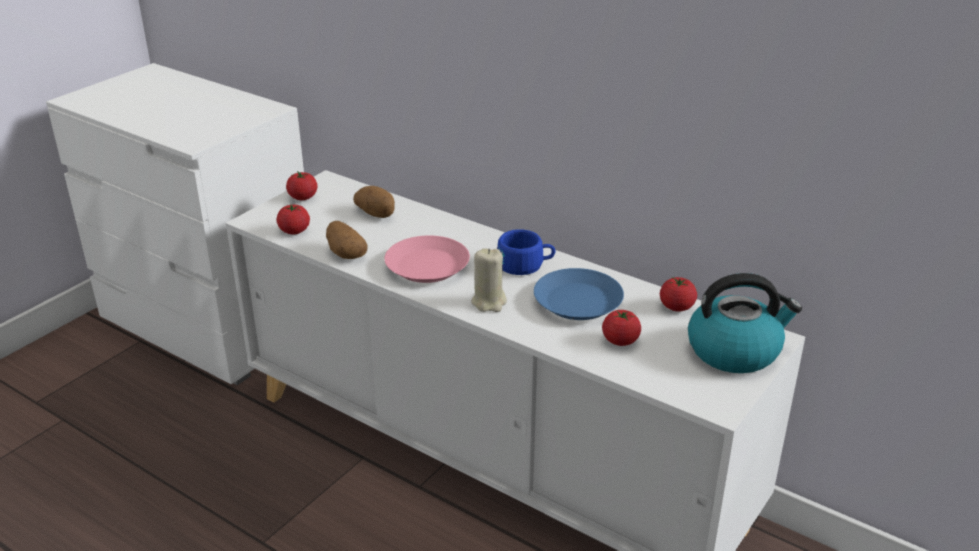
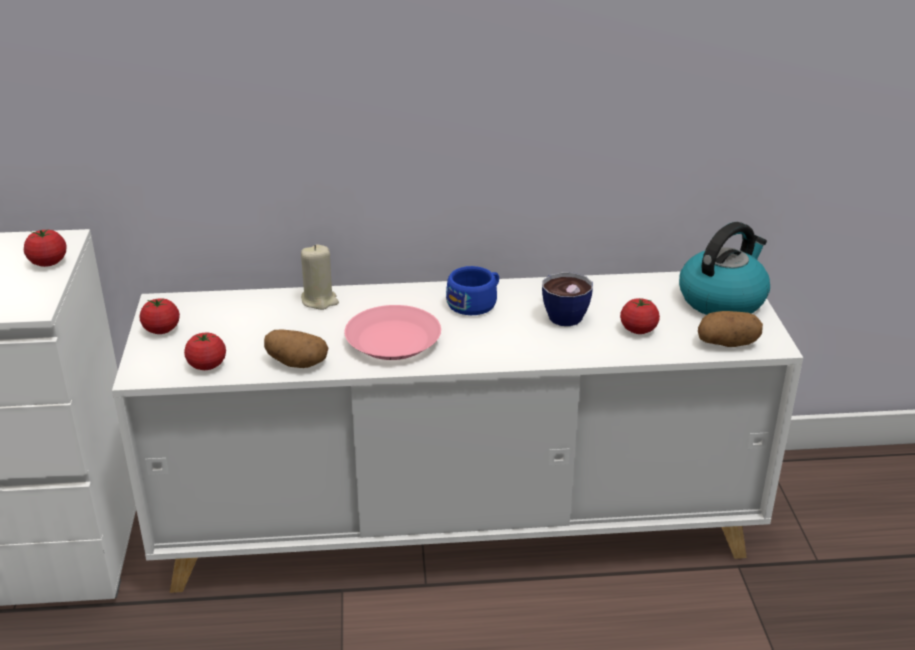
camera: 40 degrees left, 0 degrees up
(377, 214) = (268, 314): potato -> potato (727, 343)
(489, 302) = (494, 347): beige candle -> beige candle (319, 300)
(577, 301) = (561, 314): blue plate -> cup
(676, 307) = (638, 285): tomato -> tomato (48, 262)

